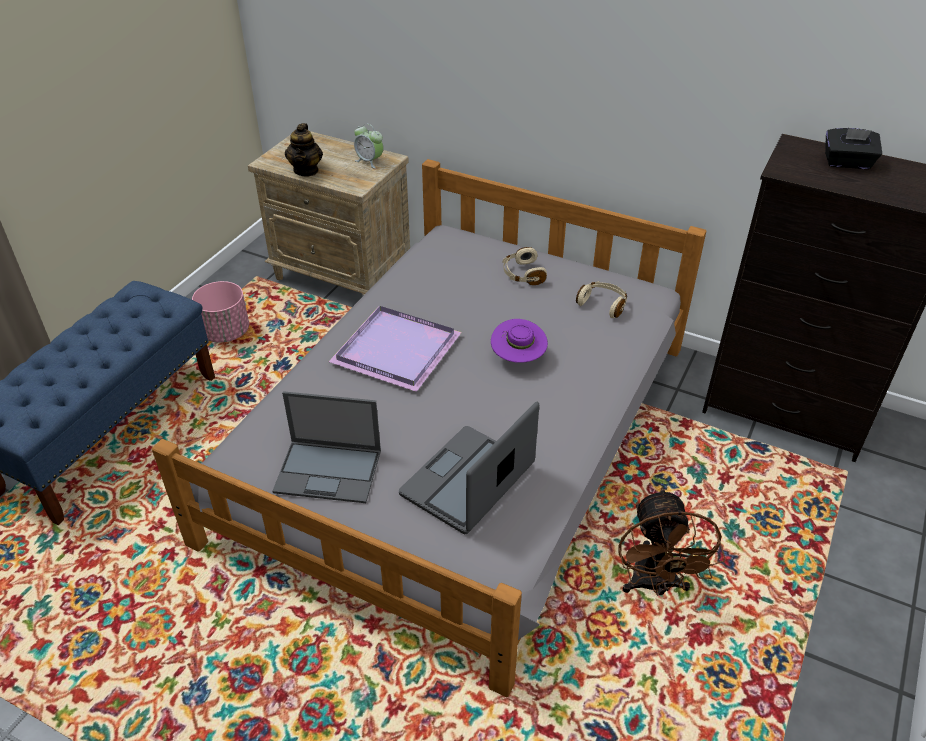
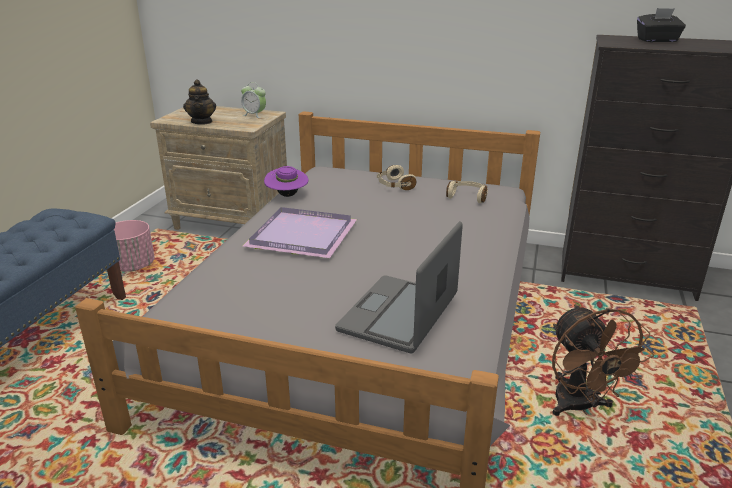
camera: 10 degrees left, 15 degrees down
(329, 471) = (261, 321): laptop -> none
(518, 358) = (411, 232): purple hat -> purple hat (287, 195)

